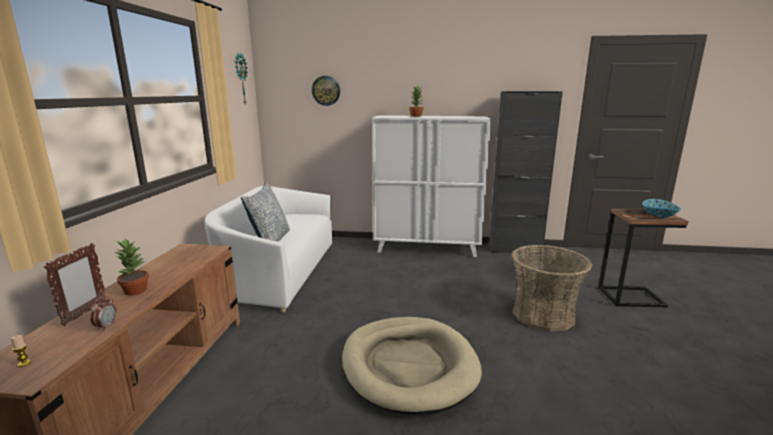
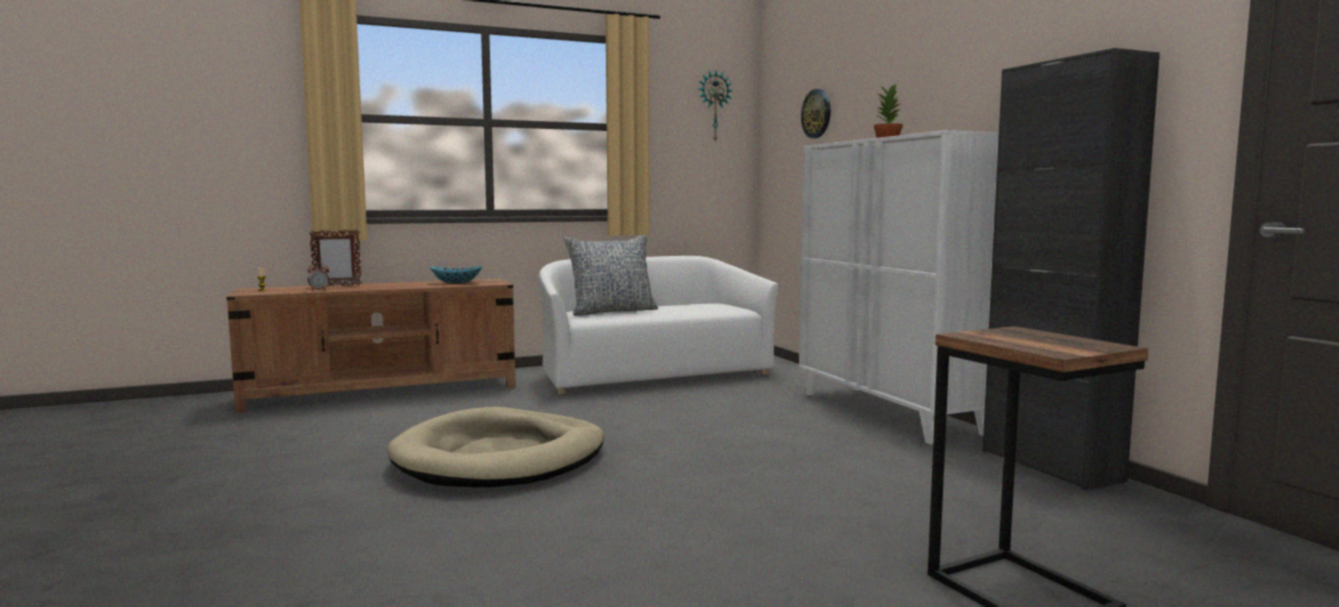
camera: 60 degrees right, 10 degrees down
(135, 290) = (383, 285): potted plant -> none
(543, 315) = (763, 513): basket -> none
(658, 216) = (1042, 344): bowl -> bowl (456, 283)

